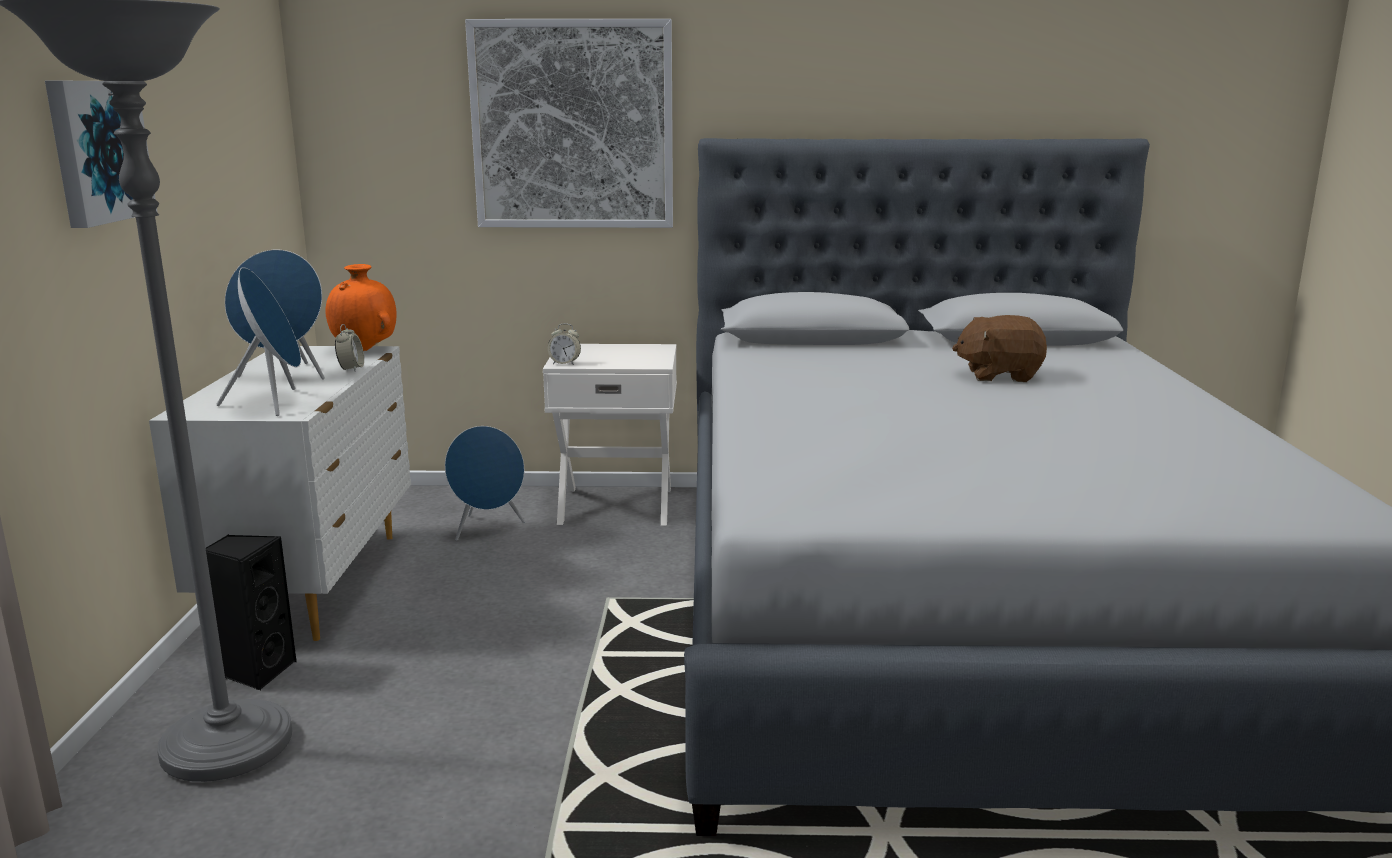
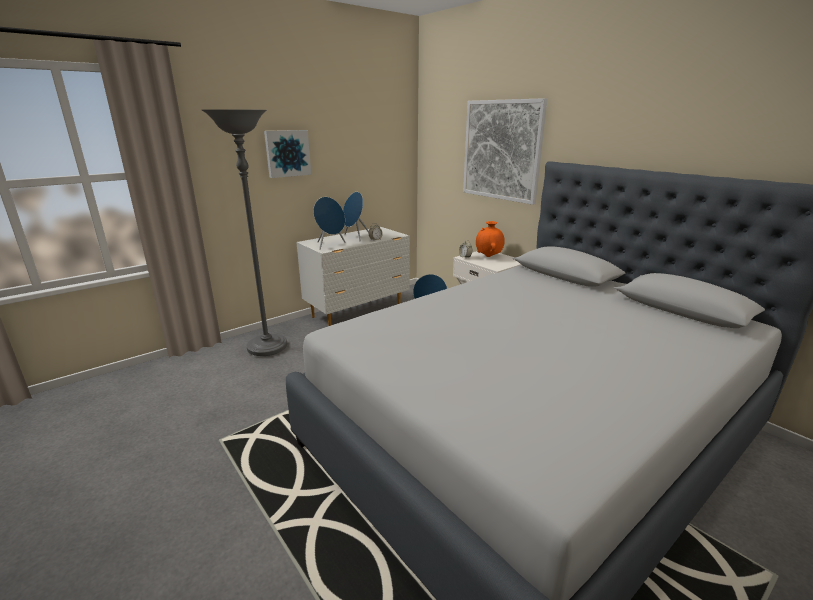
camera: 50 degrees right, 5 degrees up
(257, 671) = (305, 331): black speaker -> none
(365, 350) = (396, 234): orange vase -> orange vase (488, 256)
(999, 375) = (600, 322): brown plush toy -> none

